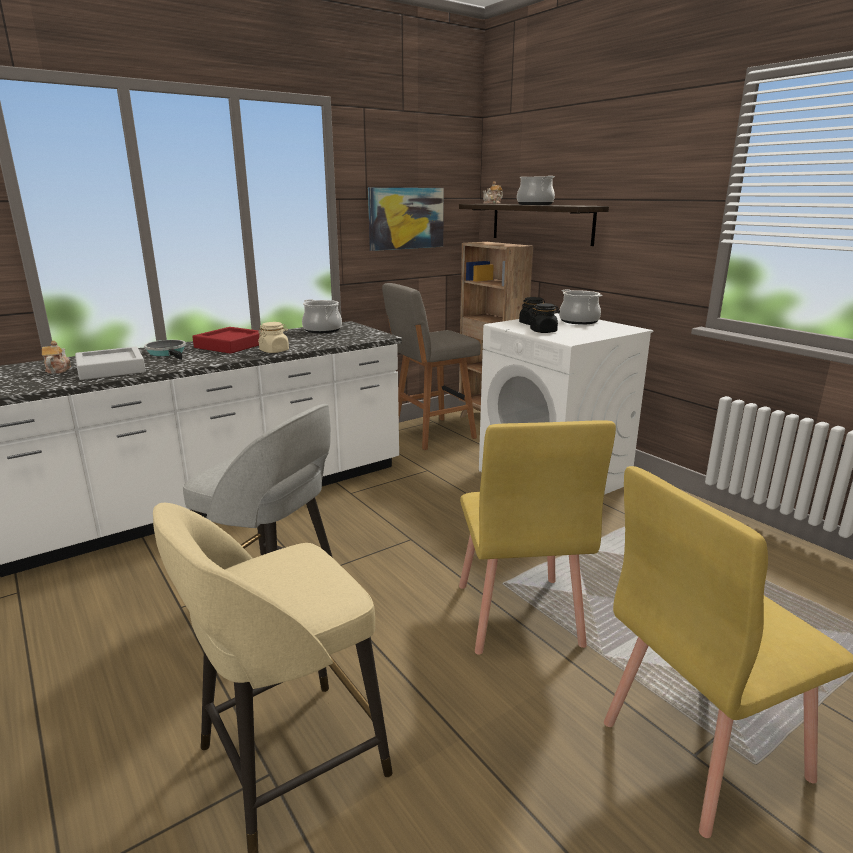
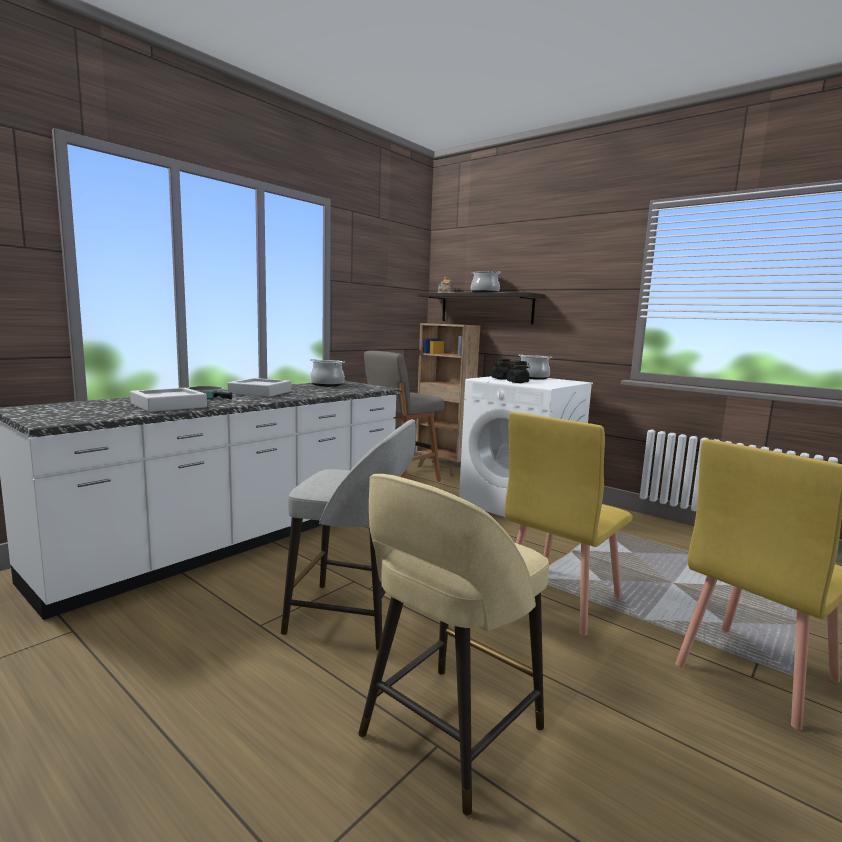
camera: 15 degrees left, 10 degrees down
(58, 370) = (113, 406): teapot -> none
(230, 345) = (260, 392): red tray -> grey tray
(274, 351) = (306, 395): beige jar -> none
(406, 218) = (379, 301): picture -> none
(517, 615) = (560, 599): yellow chair -> yellow chair turned 60 degrees clockwise

